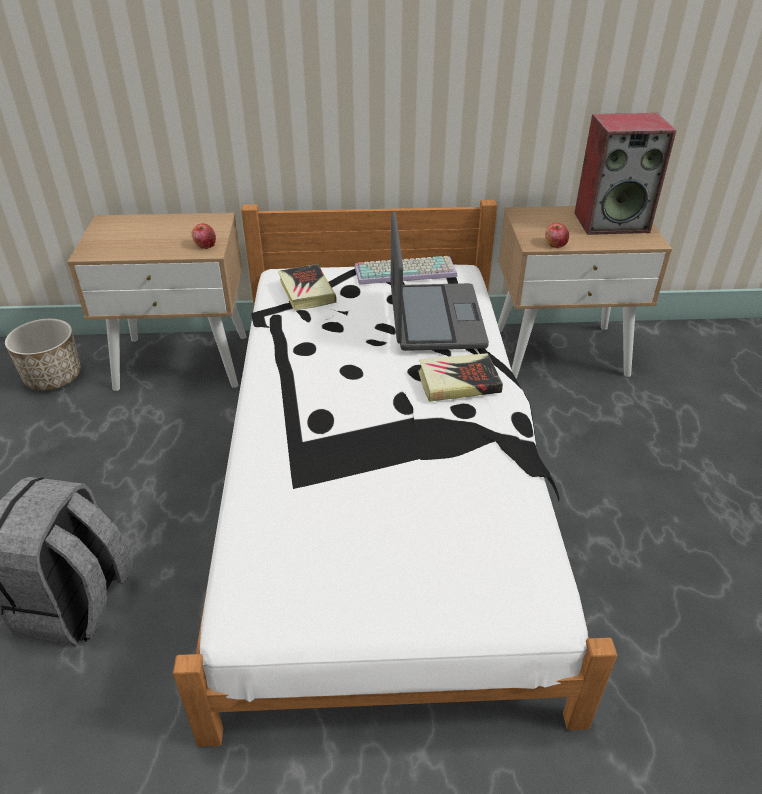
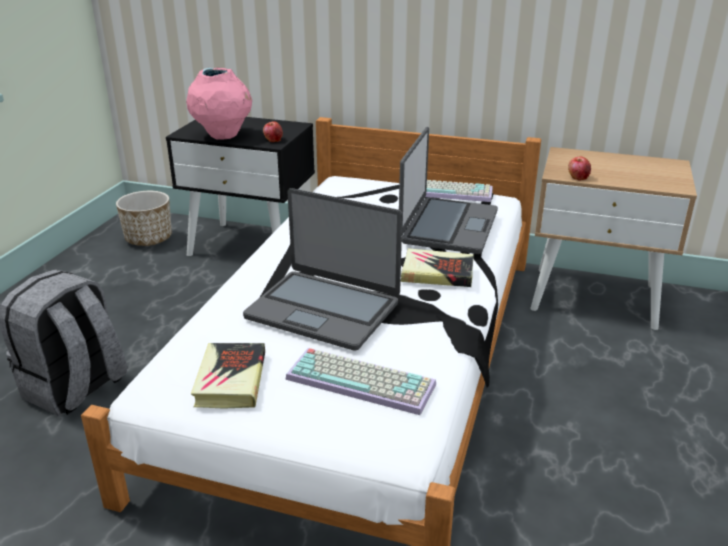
camera: 20 degrees right, 10 degrees down
(140, 249) = (223, 136): none -> pink vase
(183, 361) = (251, 245): beige nightstand -> black nightstand
(306, 291) = (350, 192): book -> book (231, 380)
(370, 457) = (323, 310): none -> laptop
(462, 538) = (363, 380): none -> keyboard
(612, 222) = (649, 169): speaker -> none

